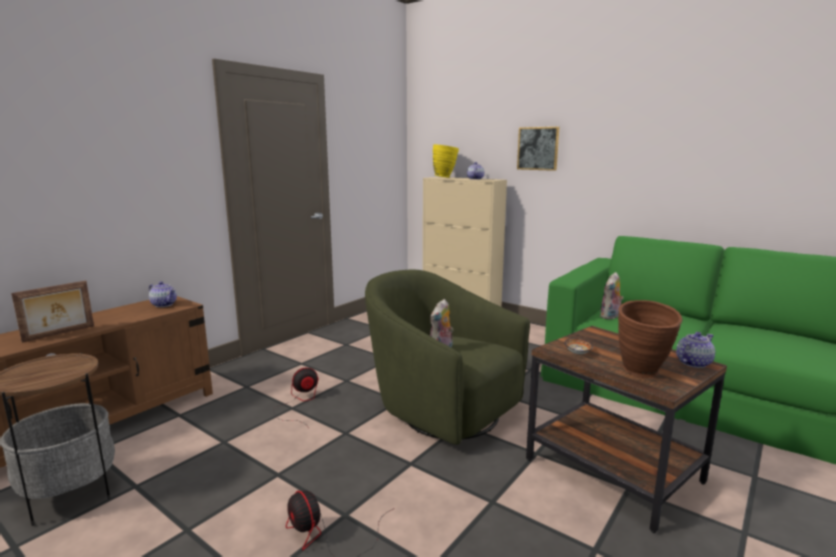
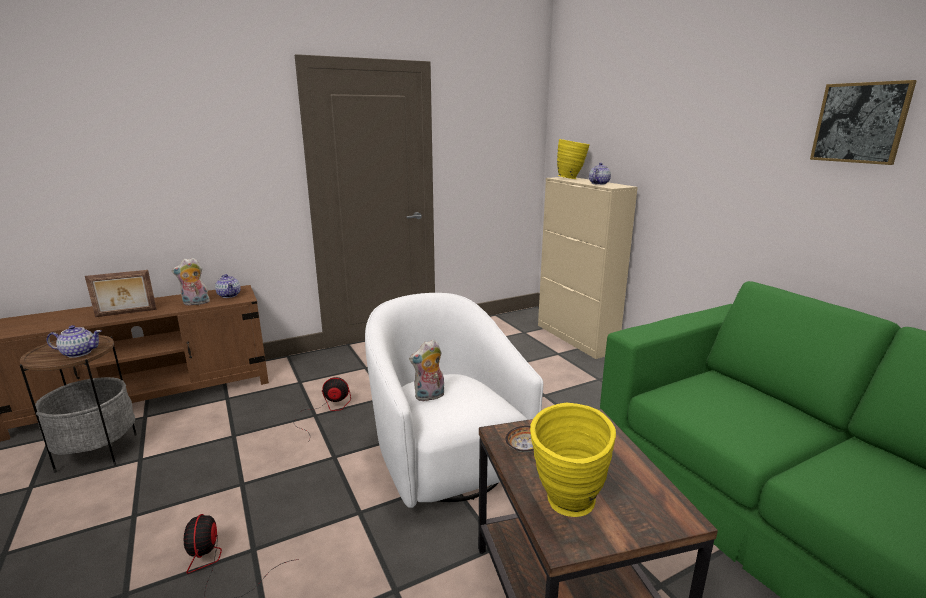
camera: 25 degrees right, 5 degrees up
(441, 410) = (446, 457): green armchair -> white armchair
(538, 148) = (677, 149): picture -> picture (860, 123)
(610, 317) = (688, 393): plush toy -> plush toy (195, 303)
(643, 374) = (566, 507): brown vase -> yellow vase
(693, 363) = (666, 510): teapot -> teapot (79, 353)

